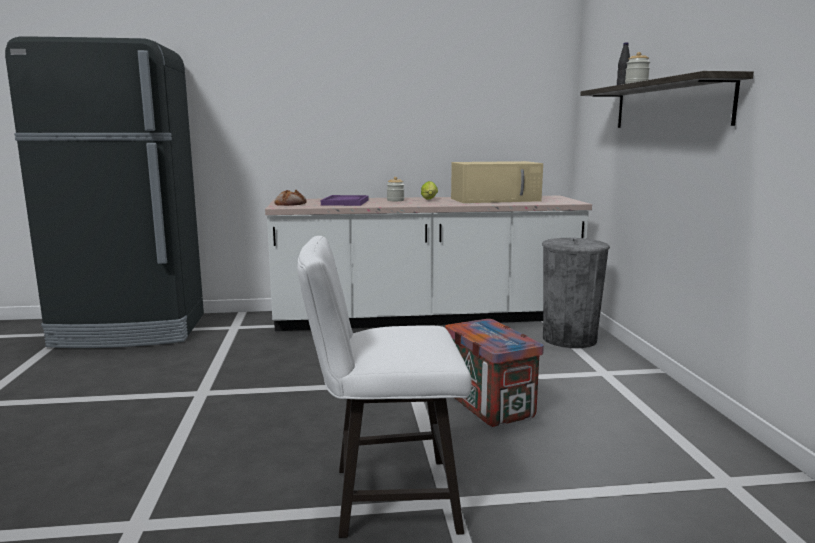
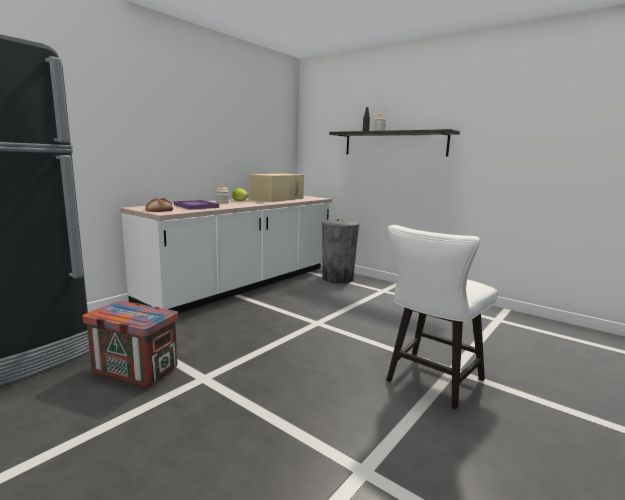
camera: 45 degrees left, 0 degrees up
(489, 405) = (374, 321): crate -> crate (134, 371)

